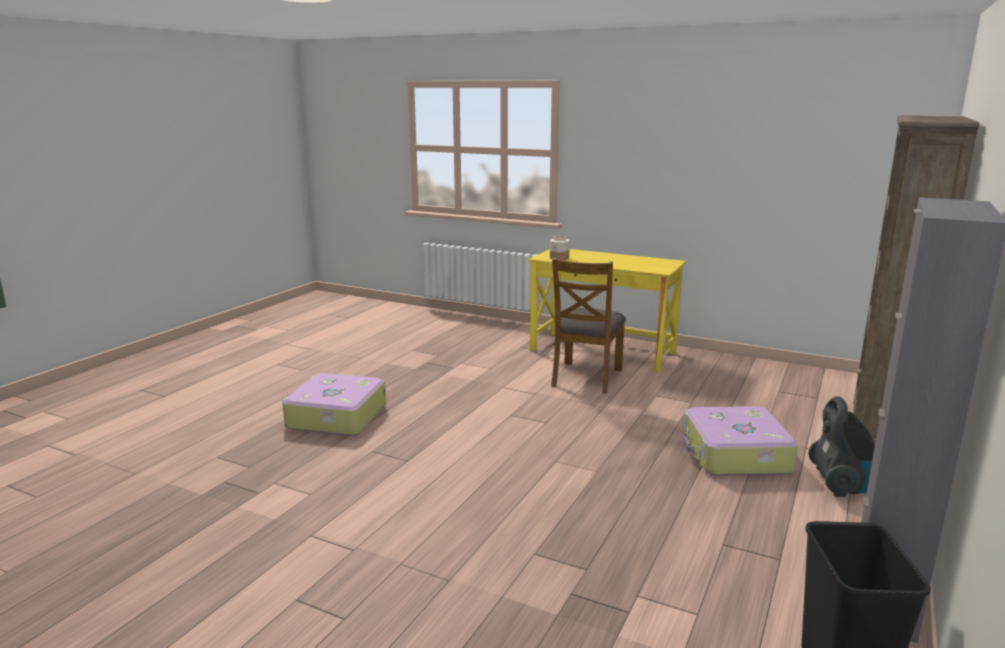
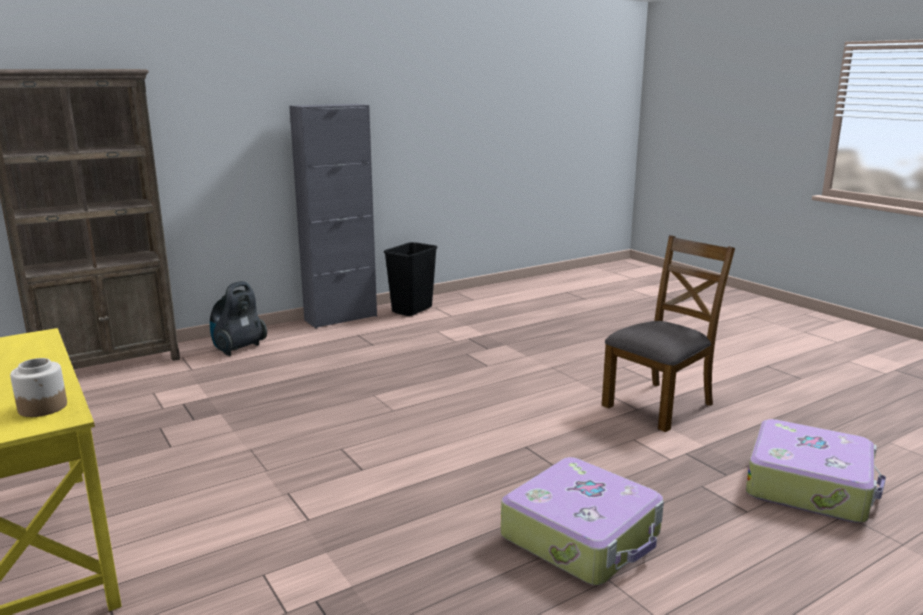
camera: 150 degrees left, 0 degrees up
(586, 377) = (177, 501): brown chair -> brown chair (659, 405)
(734, 455) = (251, 378): suitcase -> suitcase (809, 485)

